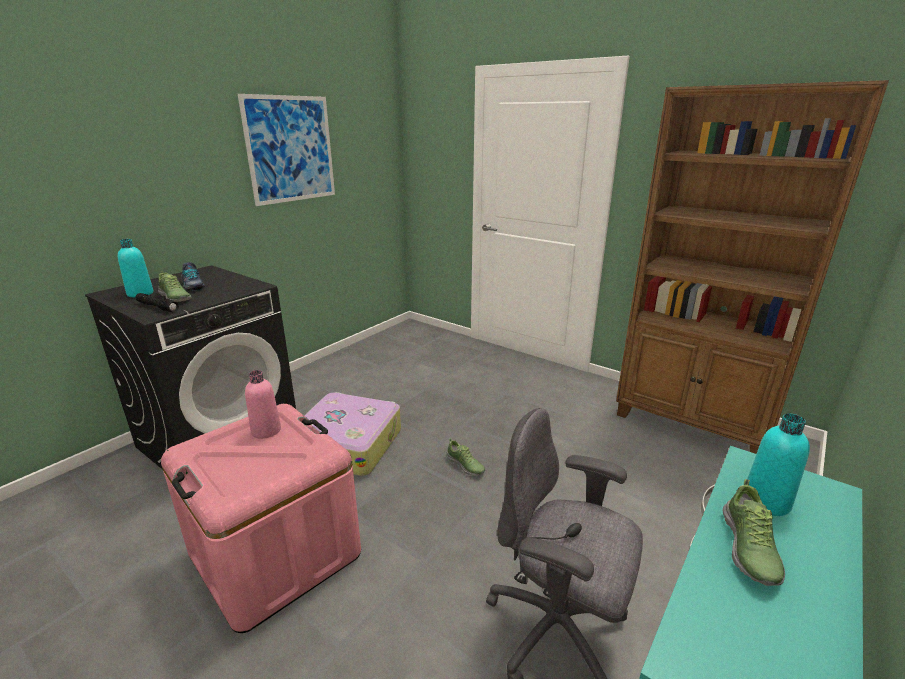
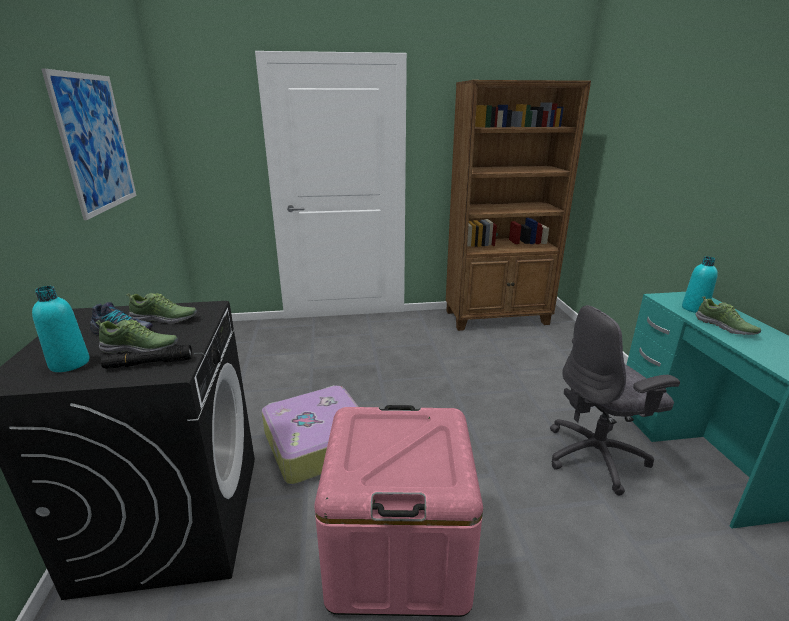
camera: 45 degrees left, 0 degrees up
(266, 431) = (373, 432): pink bottle -> none
(465, 465) = (424, 406): shoe -> shoe (165, 319)

